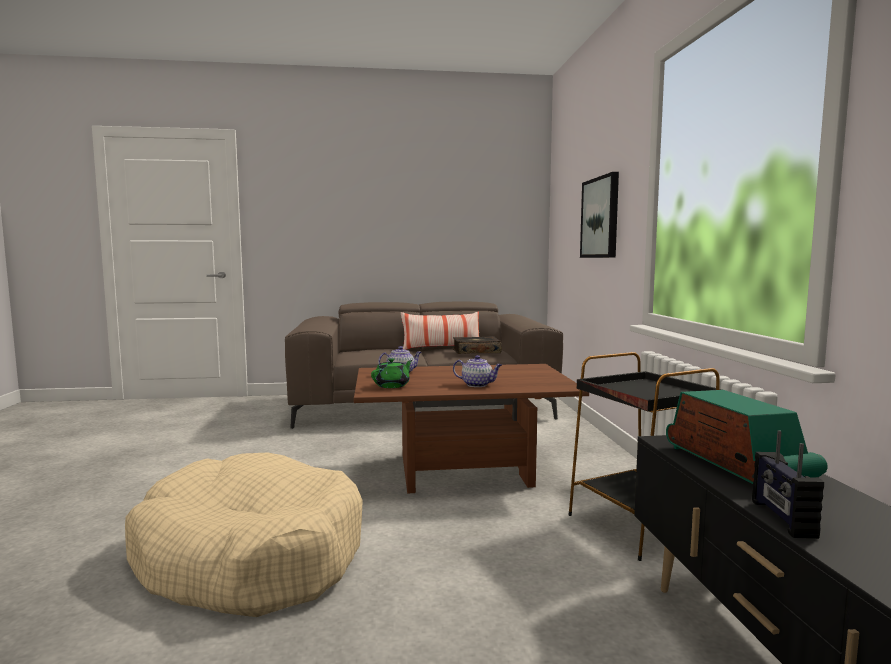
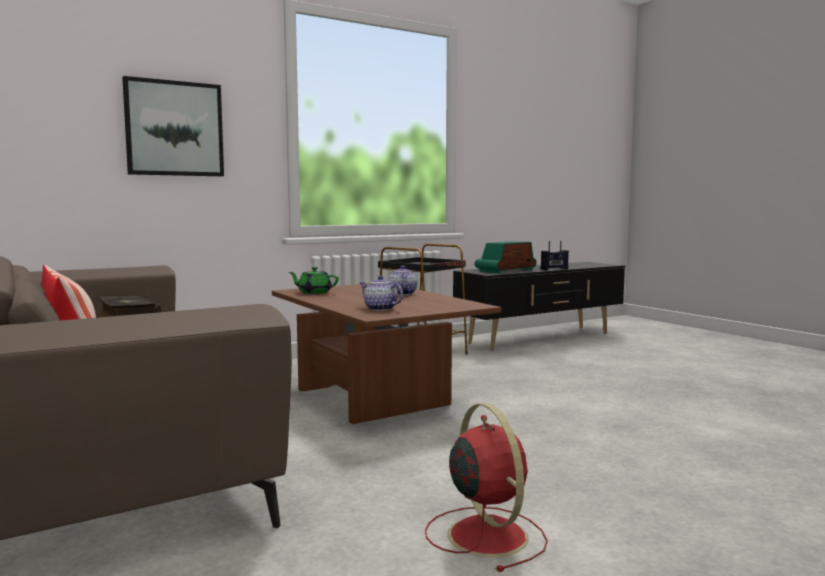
camera: 115 degrees left, 0 degrees up
(211, 457) = (485, 534): none -> red fan
(249, 557) = (625, 422): beige dog bed -> none
(392, 385) = (442, 305): green teapot -> green teapot (314, 292)

